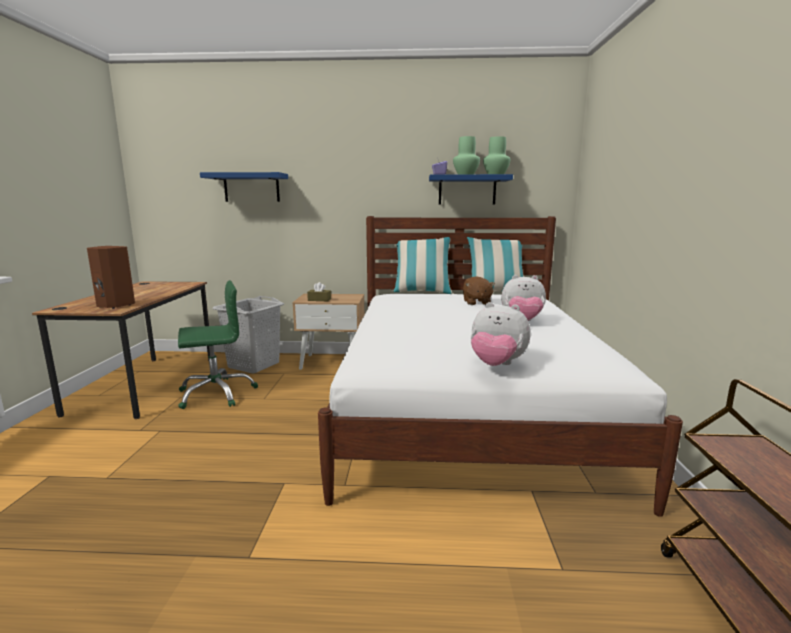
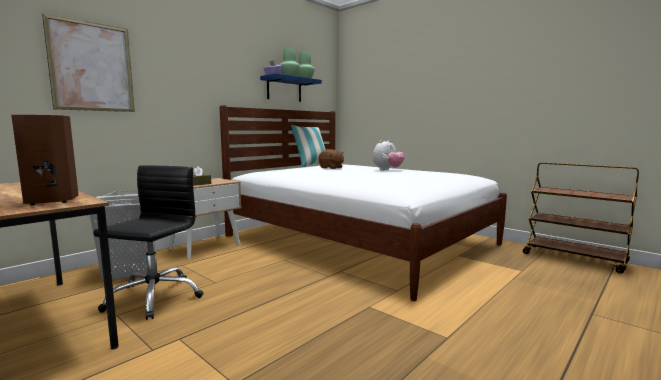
camera: 50 degrees left, 5 degrees down
(216, 393) = (154, 297): green office chair -> black office chair
(251, 188) = (92, 67): blue shelf -> picture
(422, 292) = (268, 169): pillow -> none
(496, 365) = (448, 181): plush toy -> none

